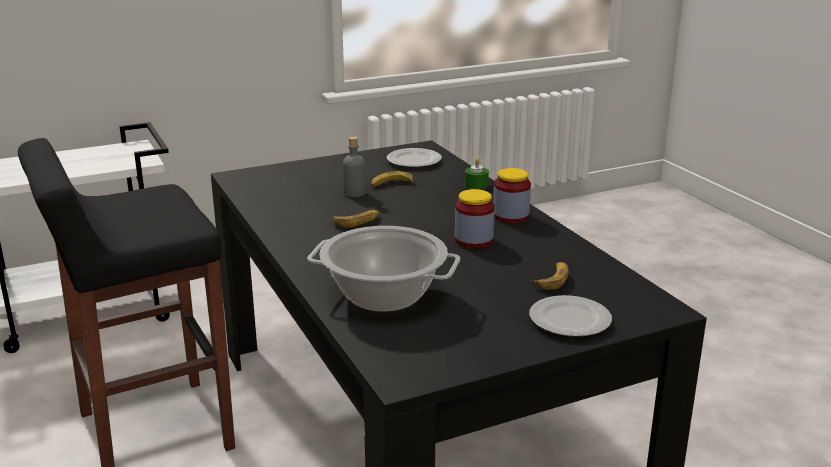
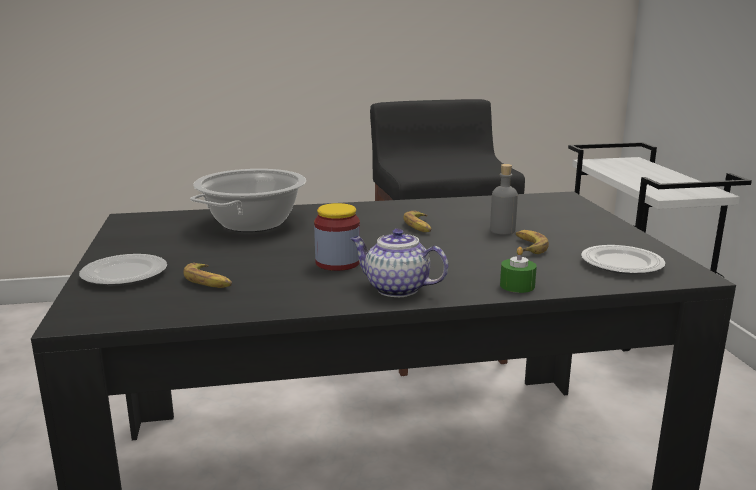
camera: 105 degrees right, 5 degrees down
(510, 216) = (395, 289): jar -> teapot

